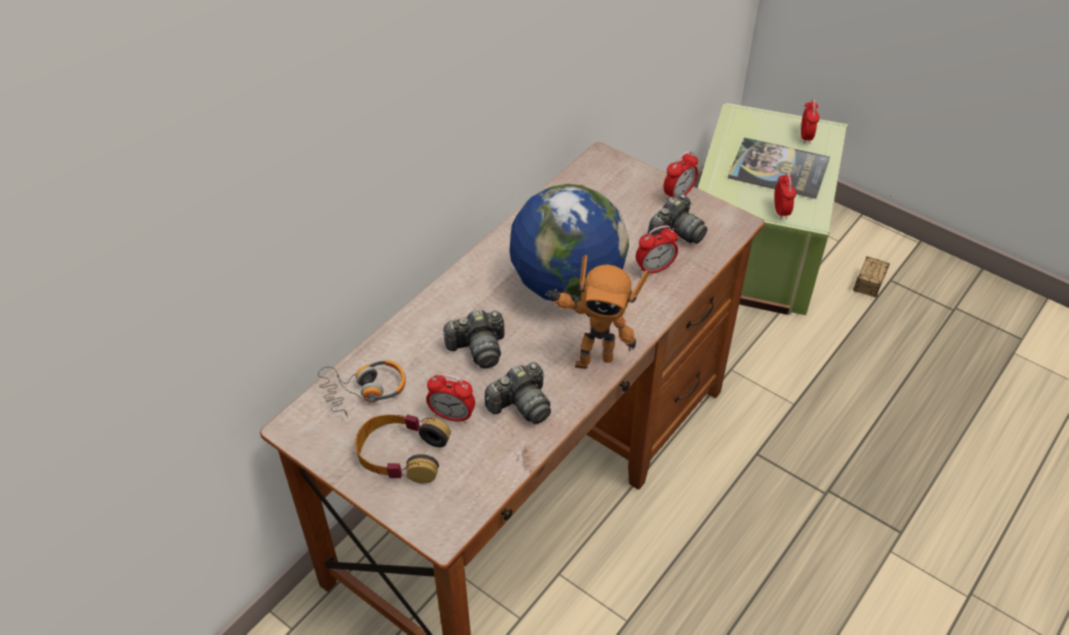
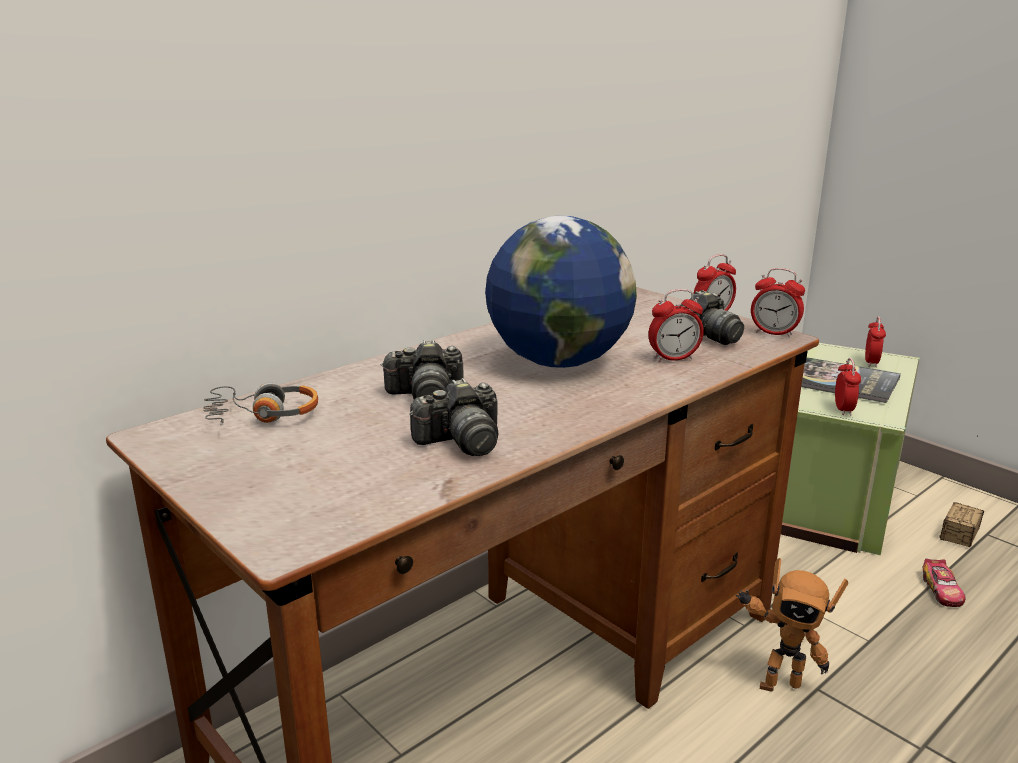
camera: 10 degrees right, 25 degrees down
(402, 454) = (275, 468): headphones -> none
(452, 415) = (363, 443): alarm clock -> alarm clock (774, 333)
(592, 358) = (573, 414): toy robot -> toy robot (777, 682)
(850, 346) = (942, 590): none -> toy car

